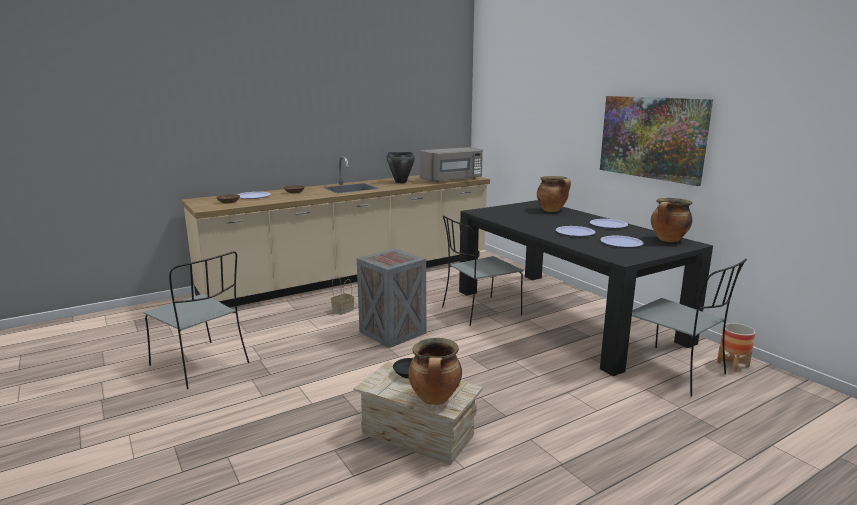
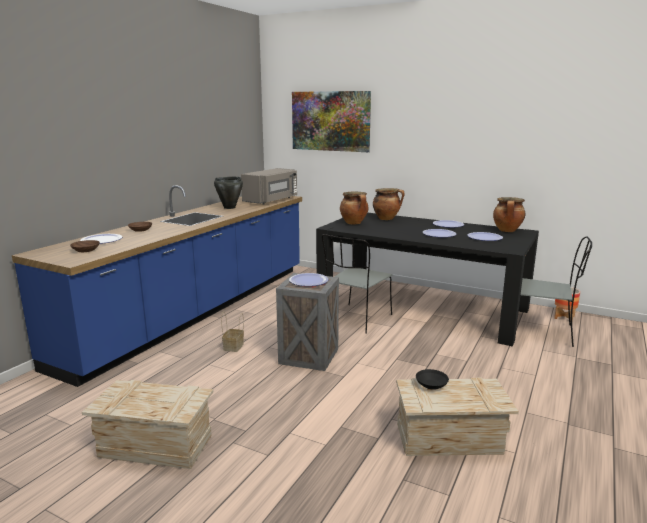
camera: 30 degrees left, 0 degrees up
(201, 365) = (154, 446): grey chair -> crate
(353, 276) = (198, 311): beige counter -> blue counter
(393, 257) = (309, 281): none -> plate
(435, 399) = (483, 399): cooking pot -> cooking pot (354, 223)
(652, 138) = (470, 150): picture -> picture (330, 121)

